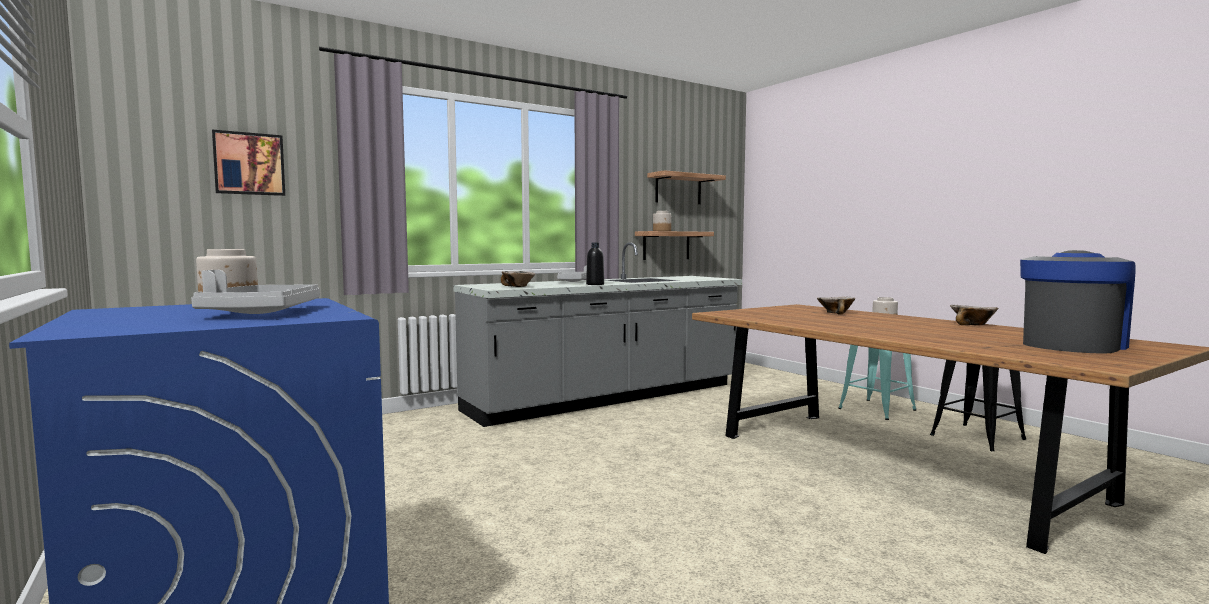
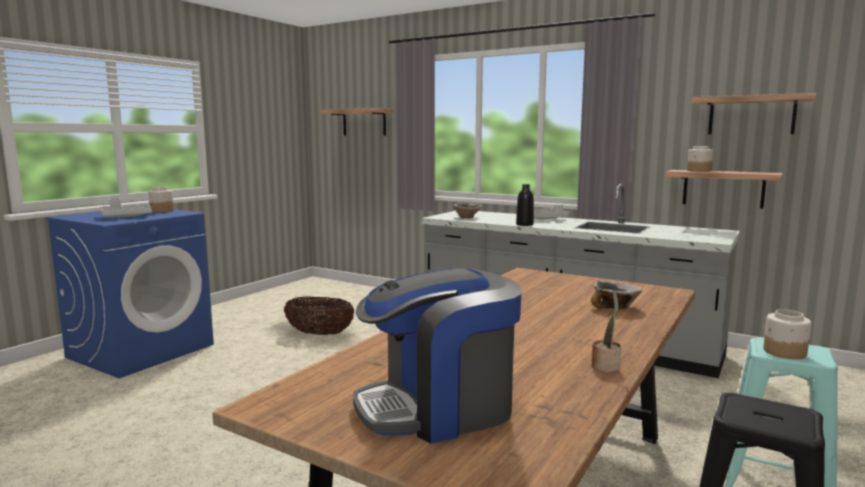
camera: 65 degrees right, 5 degrees up
(249, 164) = (364, 122): picture -> shelf
(427, 482) = (320, 334): none -> basket
(972, 324) = (606, 366): bowl -> potted plant
(1071, 344) = (439, 408): coffee machine -> coffee machine turned 135 degrees clockwise

